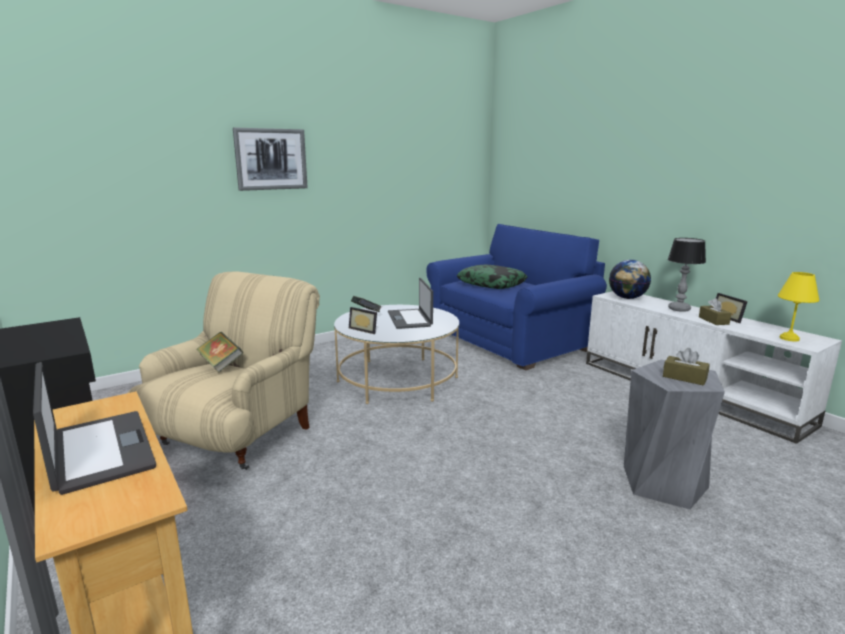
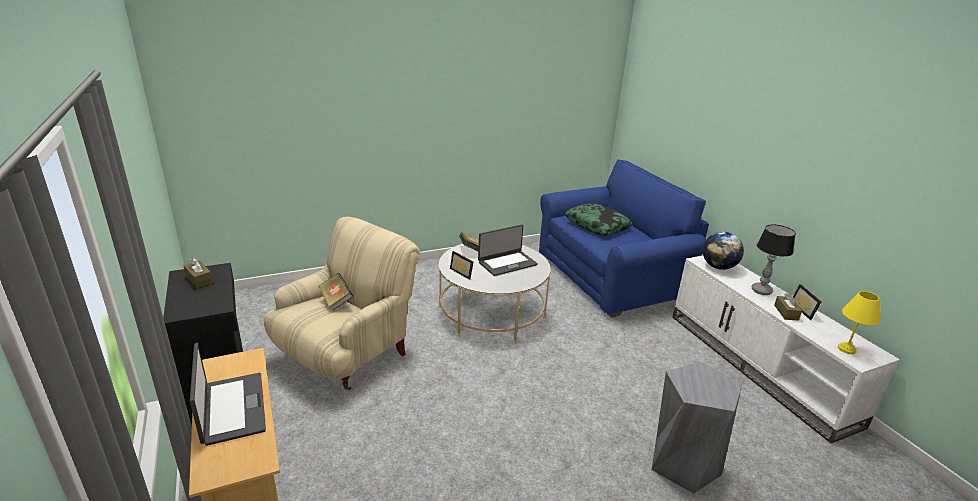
camera: 10 degrees right, 10 degrees up
(271, 159) = (400, 98): picture -> none
(410, 319) = (507, 263): laptop -> laptop turned 120 degrees counterclockwise
(684, 377) = (708, 388): brown tissue box -> brown tissue box (199, 279)

